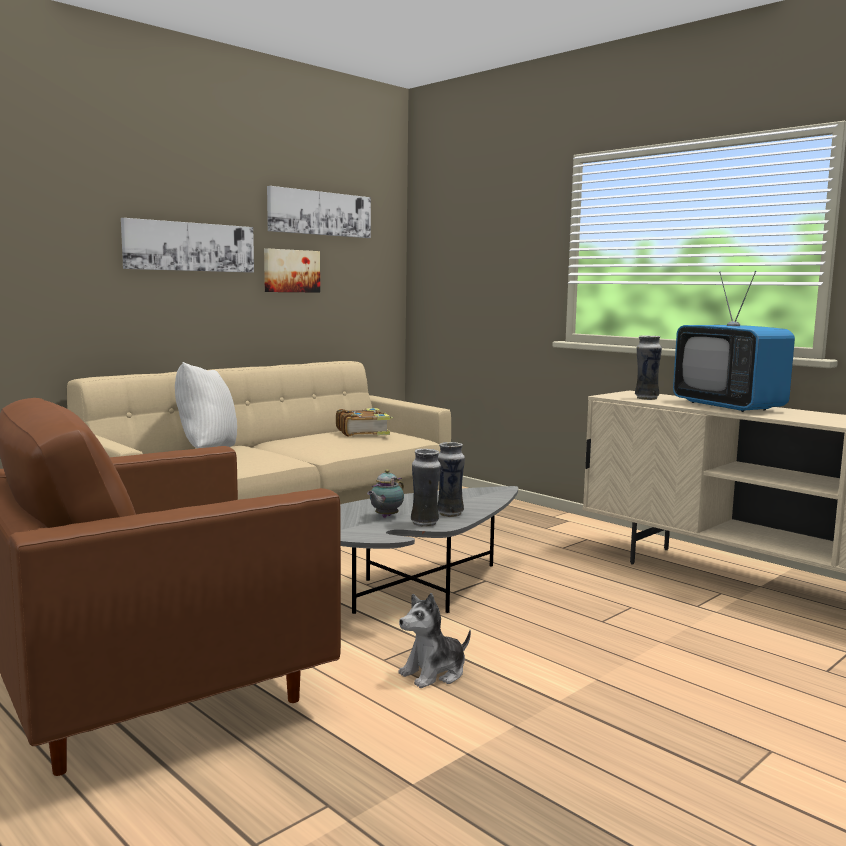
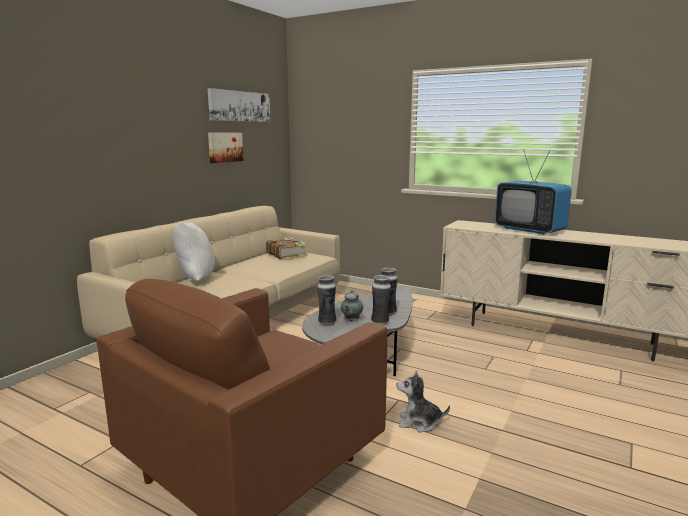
camera: 15 degrees left, 5 degrees up
(189, 247) = (162, 134): picture -> none
(434, 673) = (419, 422): plush toy -> plush toy turned 60 degrees clockwise
(646, 398) = (478, 227): vase -> vase (326, 323)

